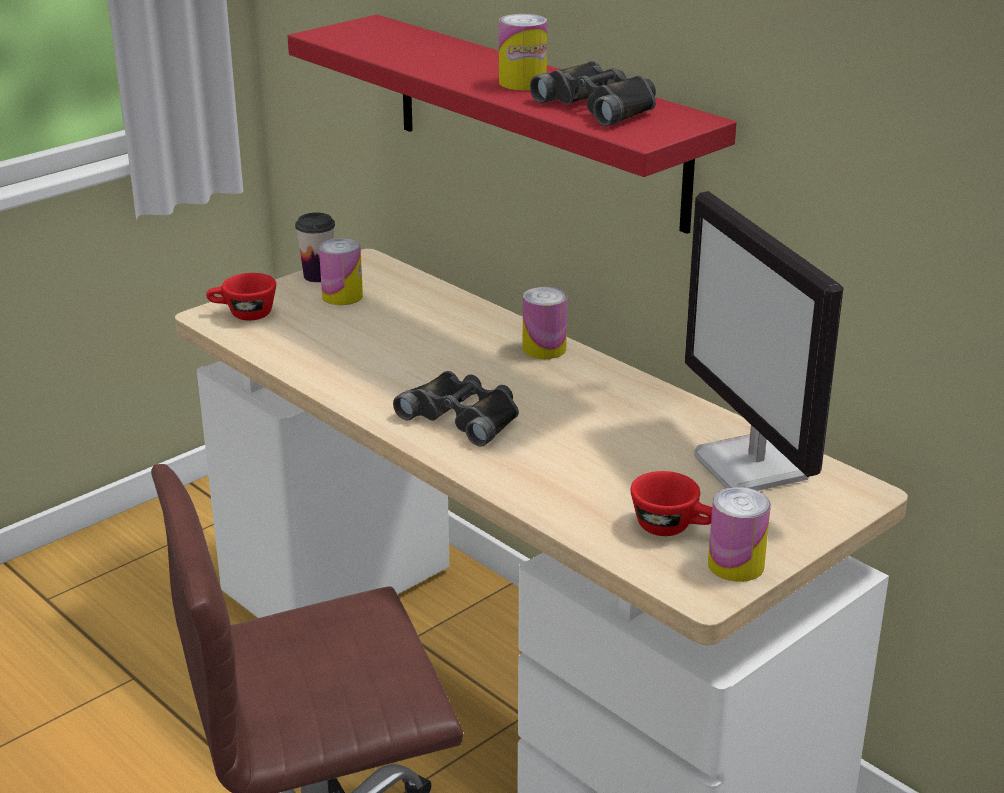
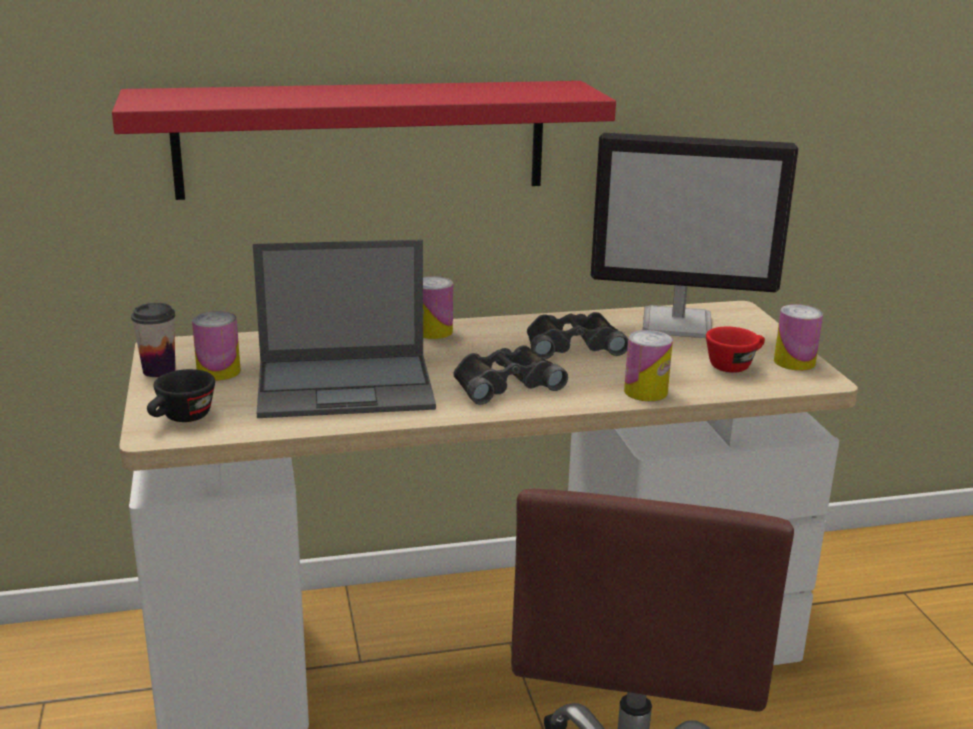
camera: 60 degrees left, 5 degrees down
(243, 315) = (181, 419): red cup -> black cup
(375, 352) = (347, 385): none -> laptop
(522, 83) = (409, 93): can -> can (645, 391)
(600, 105) = (500, 90): black binoculars -> black binoculars (572, 344)

